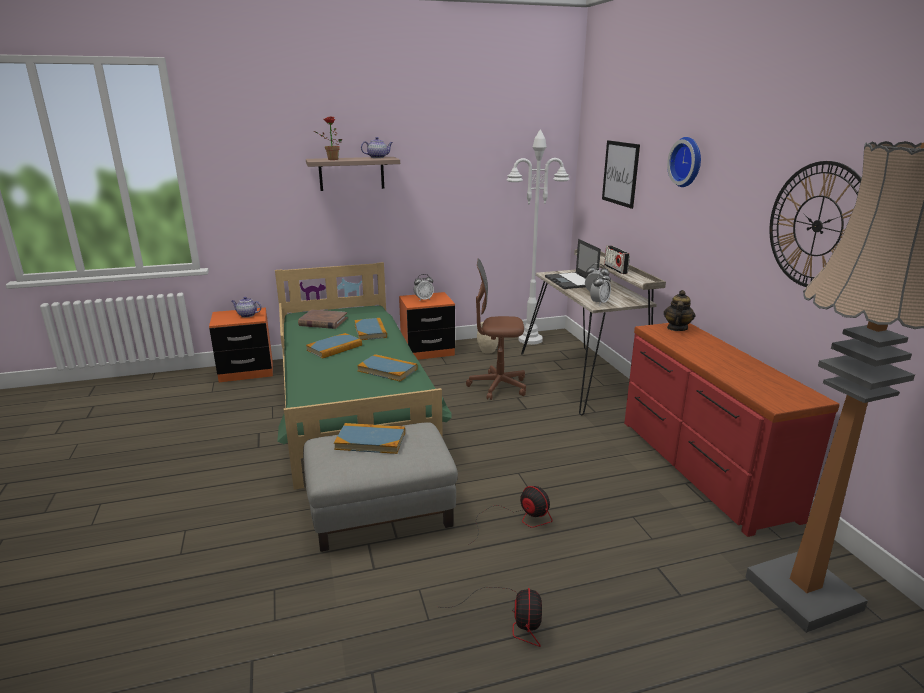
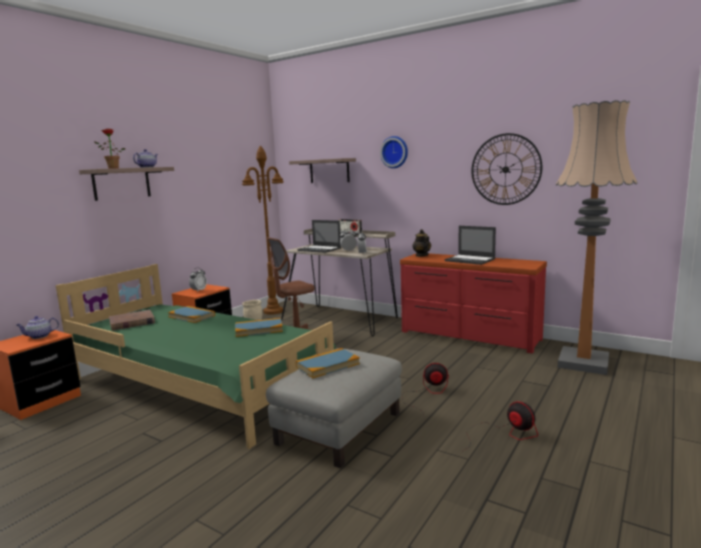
camera: 40 degrees left, 10 degrees down
(334, 348) = (183, 332): book -> none
(530, 340) = (273, 311): white floor lamp -> brown floor lamp
(620, 173) = (329, 171): picture -> shelf
(721, 359) = (470, 260): none -> laptop

